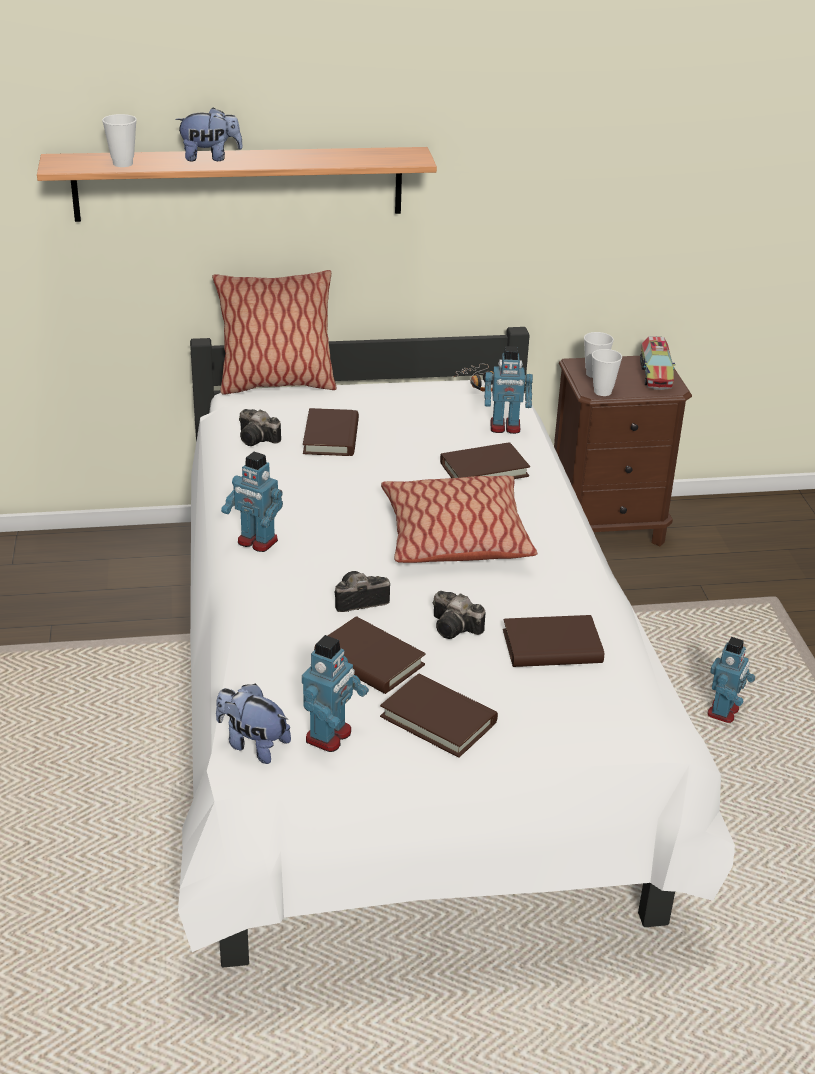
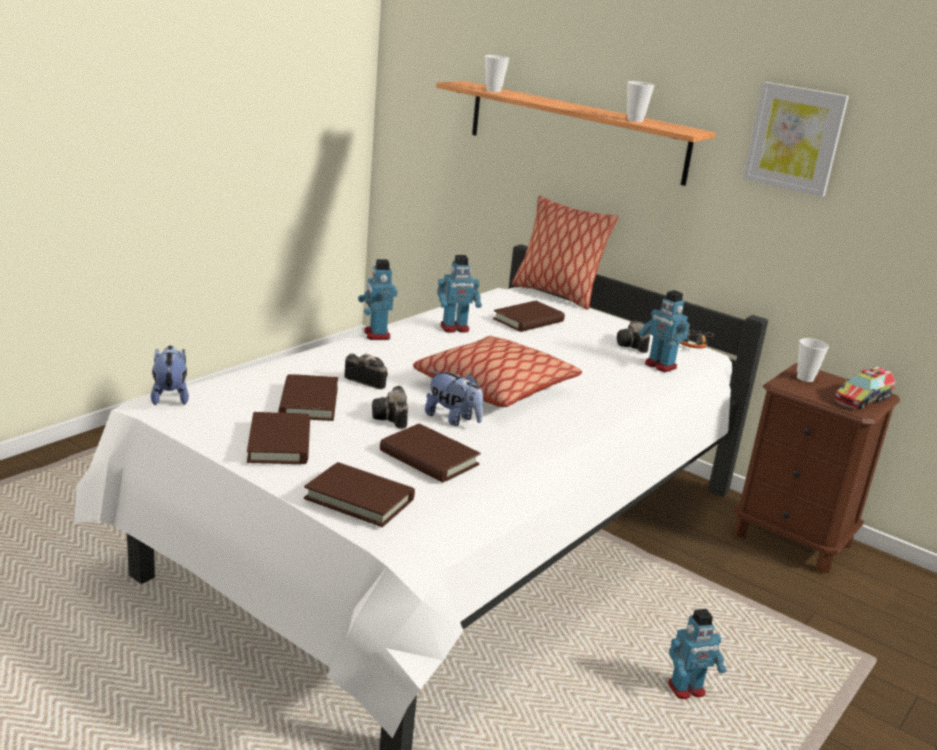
camera: 45 degrees right, 10 degrees down
(210, 158) = (551, 101): plush toy -> plush toy (453, 419)
(258, 439) = (483, 304): camera -> camera (632, 346)
(329, 736) = (209, 415): toy robot -> toy robot (455, 328)
(484, 469) = (593, 373): brown book -> brown book (359, 499)
(520, 134) = (795, 138): none -> picture
(602, 392) = (790, 388): cup -> cup (635, 120)

